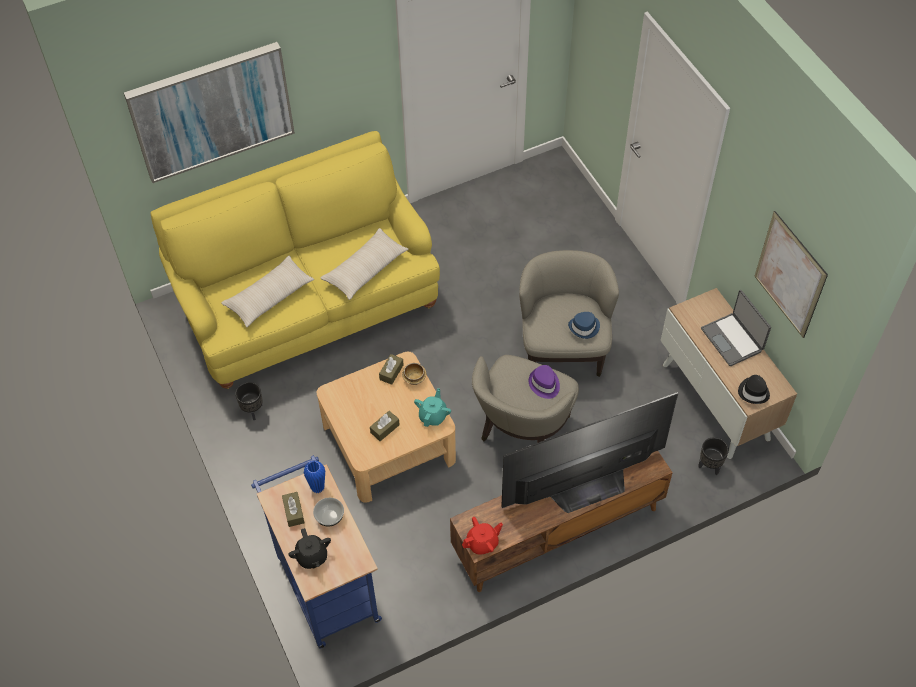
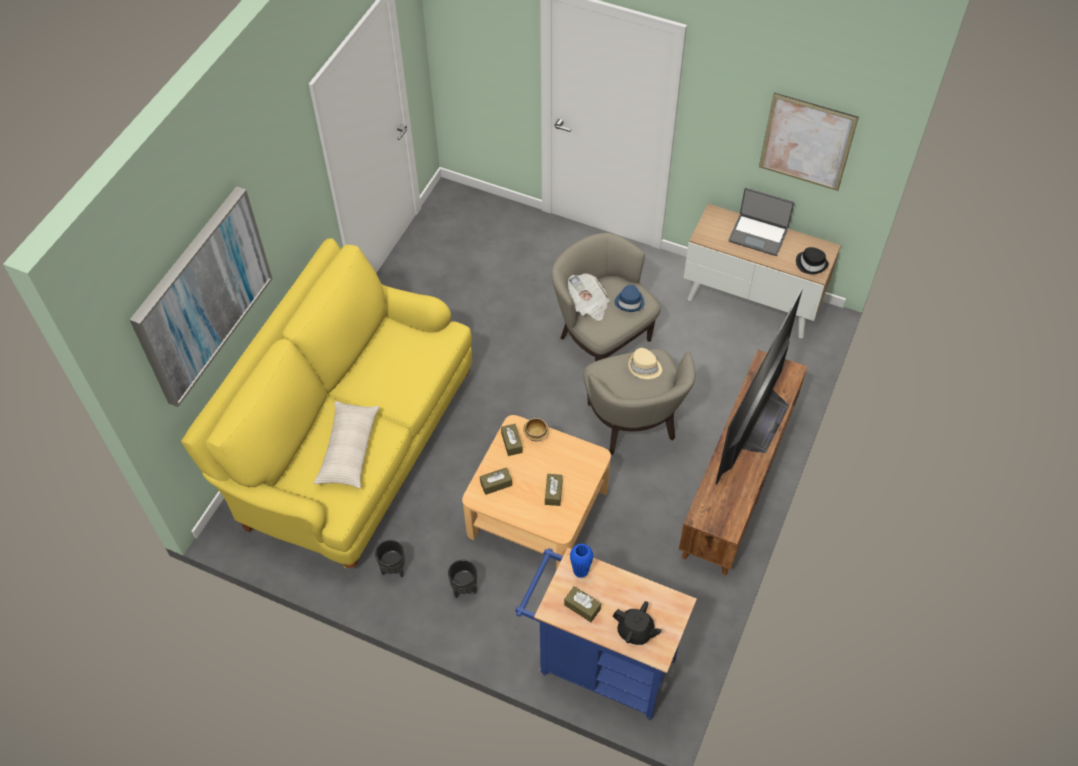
camera: 40 degrees left, 0 degrees up
(329, 517) = (616, 588): bowl -> none
(351, 393) = (496, 484): none -> brown tissue box
(365, 269) = (411, 370): beige pillow -> none
(433, 416) = (582, 454): turquoise teapot -> none
(482, 543) = (728, 523): red teapot -> none
(544, 384) = (644, 367): purple hat -> beige hat
(549, 308) = (587, 305): none -> newspaper
(709, 466) = (794, 353): black planter -> black planter (464, 589)

